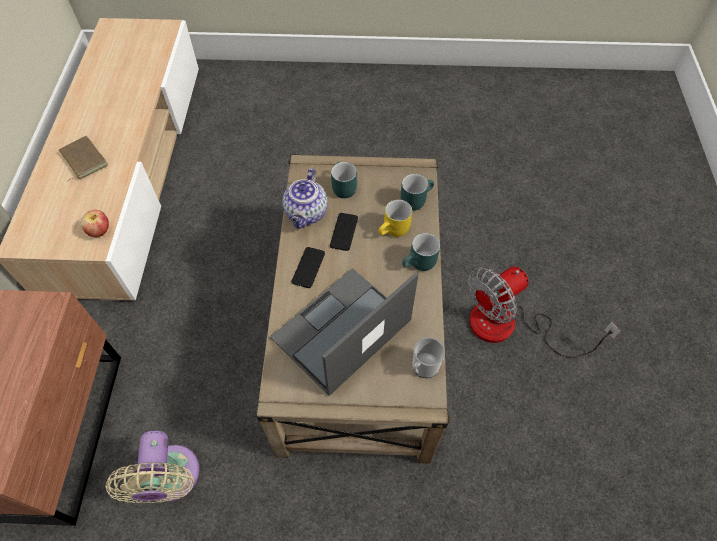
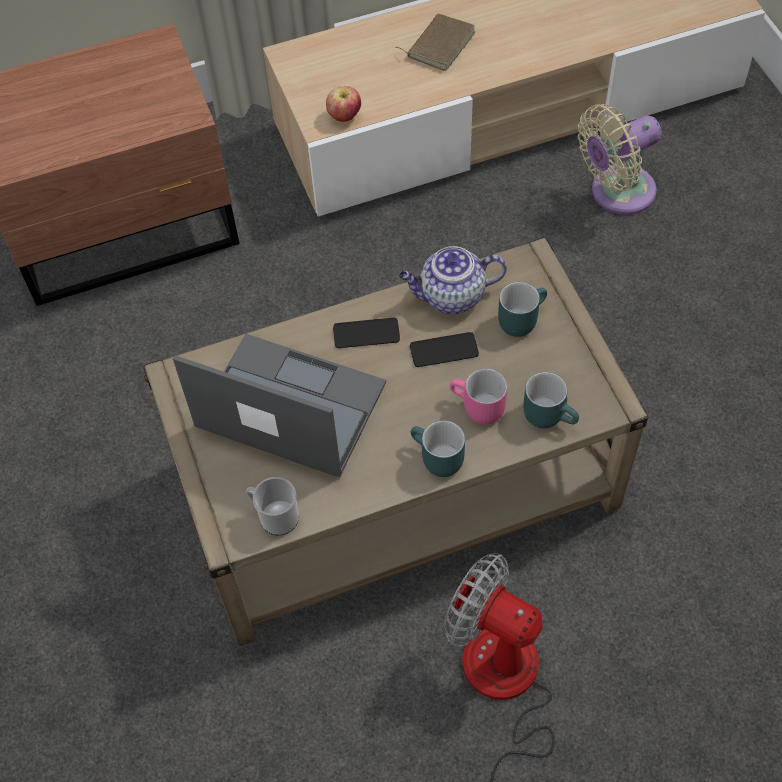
camera: 70 degrees right, 0 degrees up
(171, 480) = (114, 368): beige fan -> beige fan (616, 193)
(394, 231) = (477, 409): yellow mug -> pink mug

